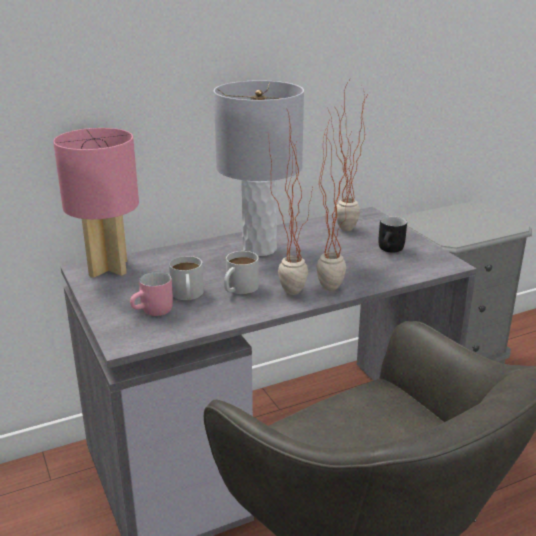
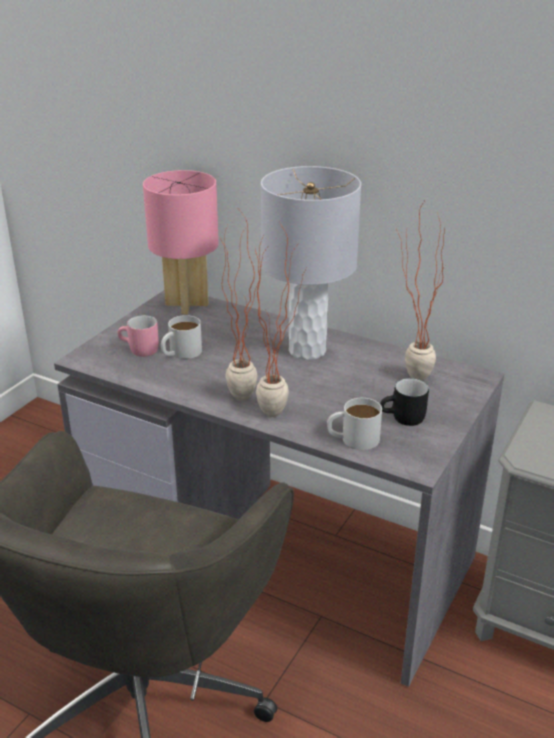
camera: 55 degrees right, 5 degrees up
(238, 289) = (217, 370): white mug -> white mug (353, 439)

